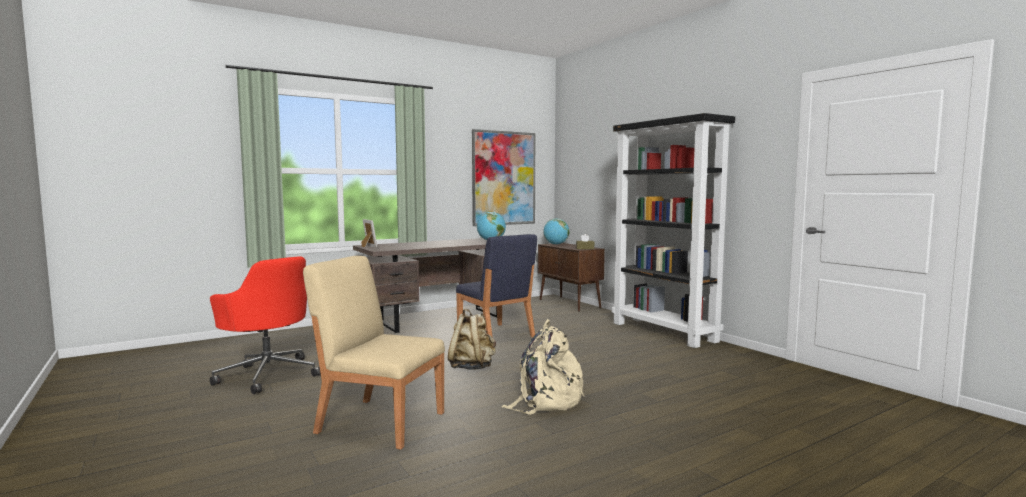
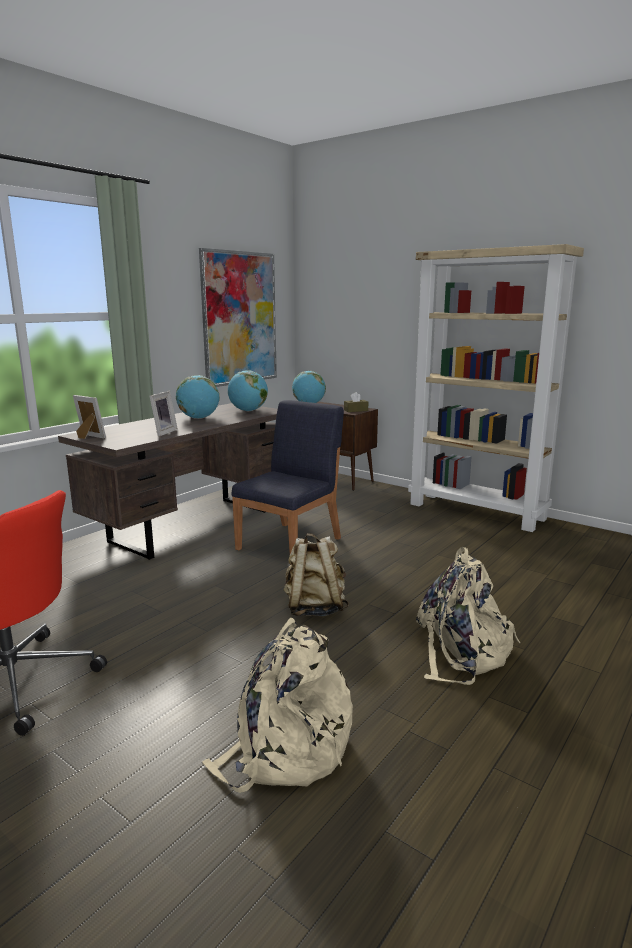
camera: 20 degrees left, 10 degrees up
(380, 422) = (285, 749): beige chair -> beige backpack
(414, 247) = (162, 432): none -> picture frame
(451, 242) = (199, 418): none -> globe
(496, 335) = (290, 543): blue chair -> blue chair turned 90 degrees counterclockwise
(664, 332) = (477, 511): black bookcase -> beige bookcase

